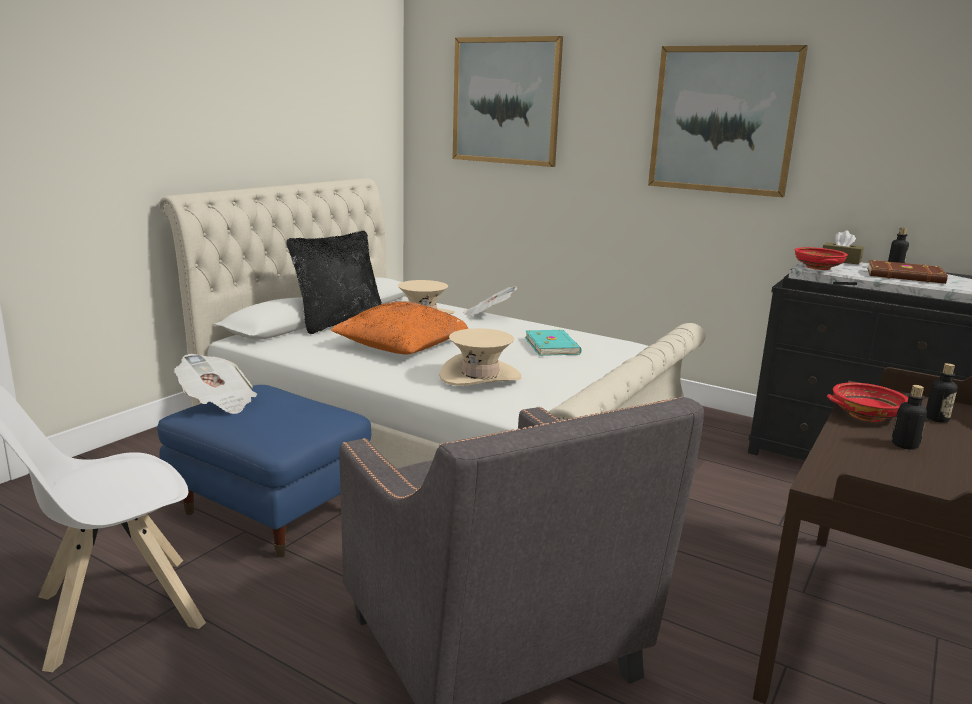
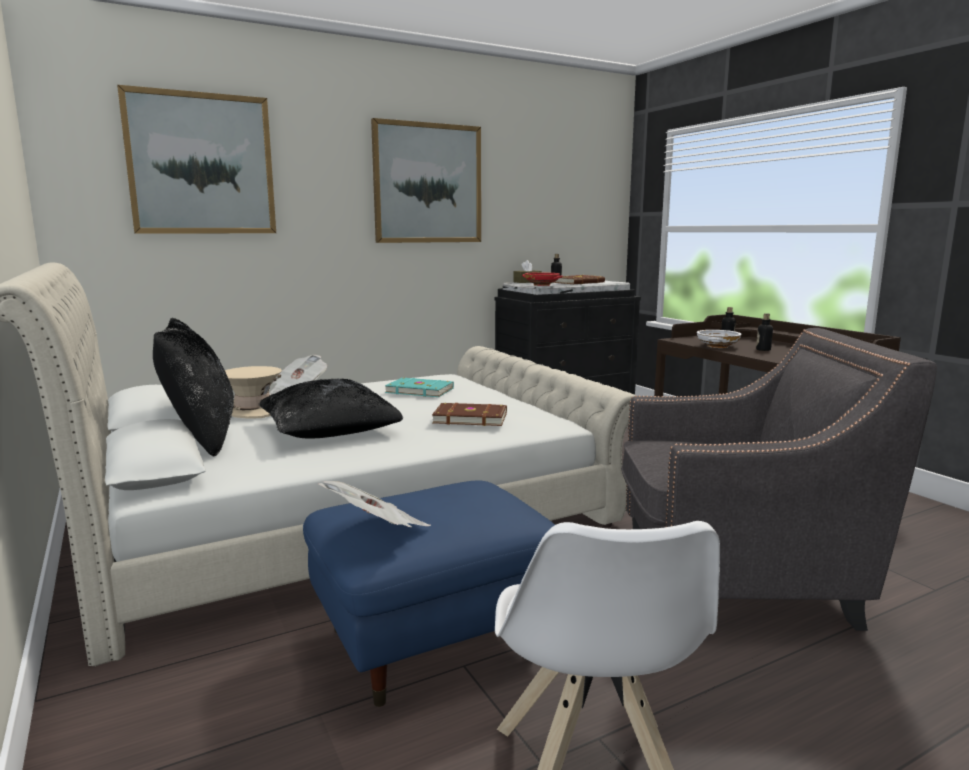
camera: 60 degrees left, 5 degrees down
(402, 344) = (329, 428): orange pillow -> black pillow
(480, 376) = (470, 418): beige hat -> brown book
(866, 415) = (717, 346): red bowl -> white bowl

